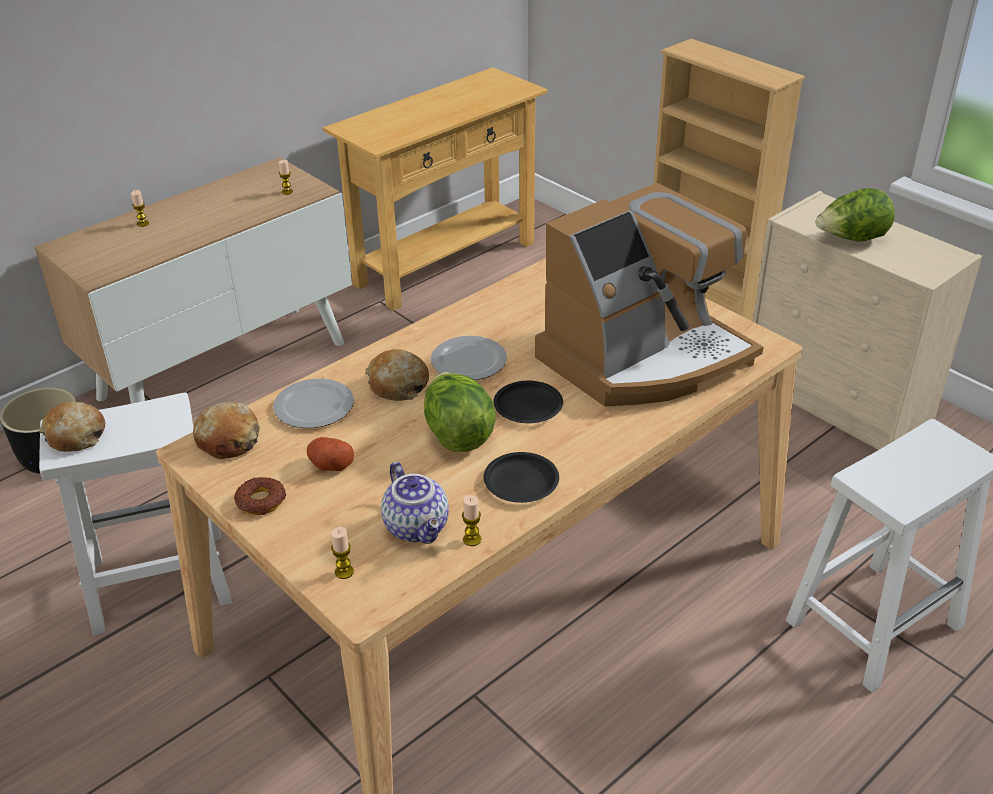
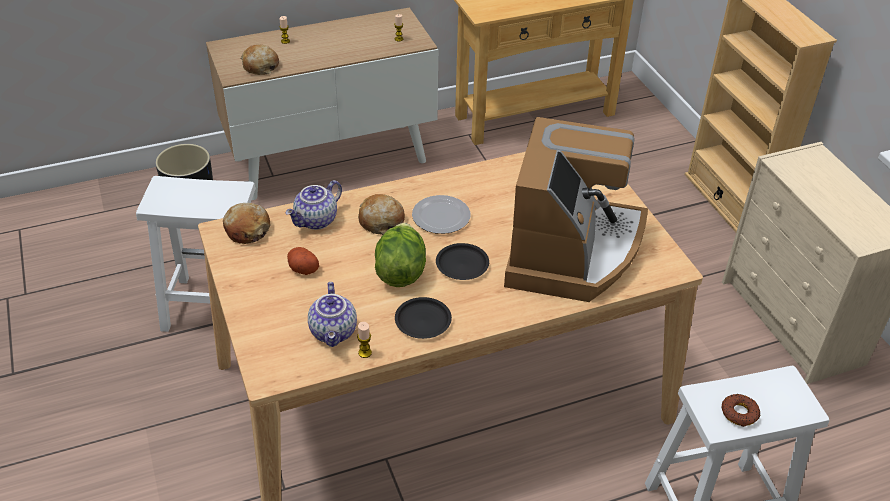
camera: 20 degrees right, 5 degrees up
(75, 435) = (168, 194): bread -> bread (260, 66)
(261, 501) = (244, 281): donut -> donut (739, 413)
(315, 406) = (316, 221): plate -> teapot
(344, 572) = (269, 348): candle -> none
(644, 358) = (572, 251): coffee machine -> coffee machine turned 60 degrees counterclockwise
(851, 239) = (818, 193): lettuce -> none

